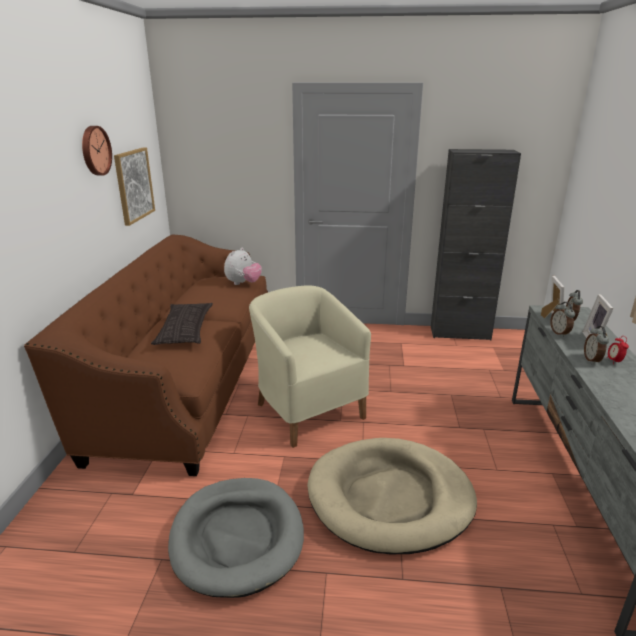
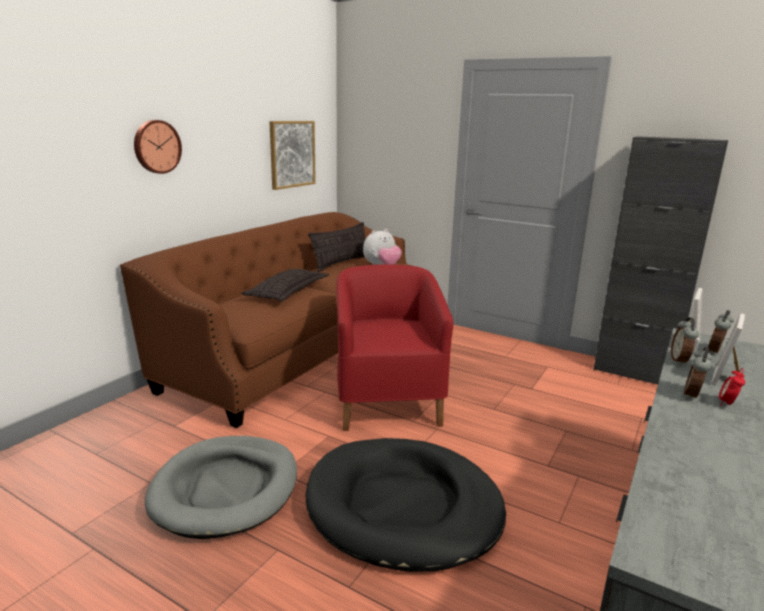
camera: 25 degrees right, 5 degrees down
(95, 150) = (245, 112): wall clock -> wall clock (156, 146)
(203, 286) = (342, 263): none -> pillow
(307, 410) = (387, 402): beige armchair -> red armchair
(390, 498) = (403, 507): beige dog bed -> black dog bed

